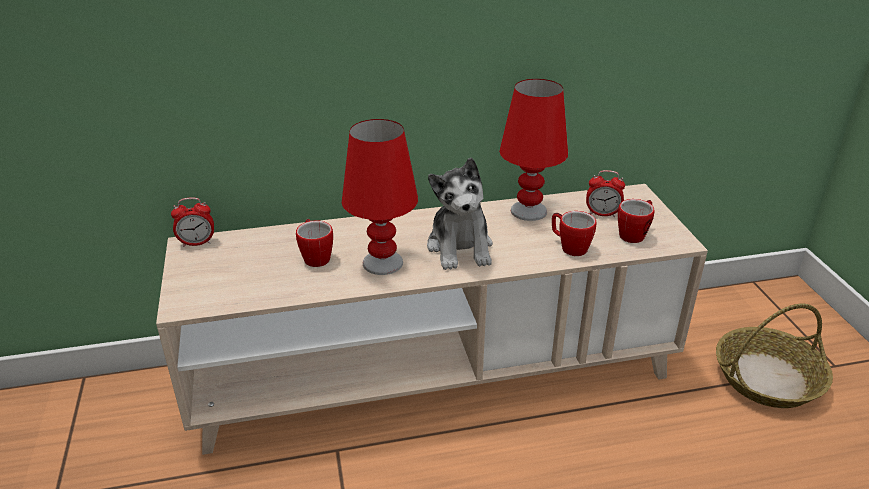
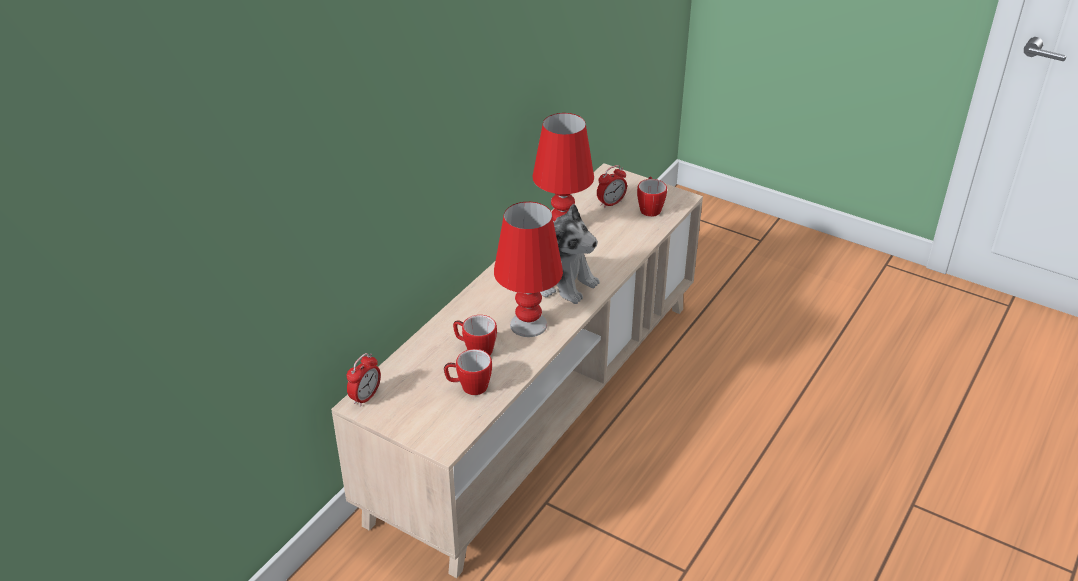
camera: 45 degrees left, 5 degrees up
(569, 247) = (626, 240): mug -> mug (469, 387)
(767, 379) = (736, 273): basket -> none

